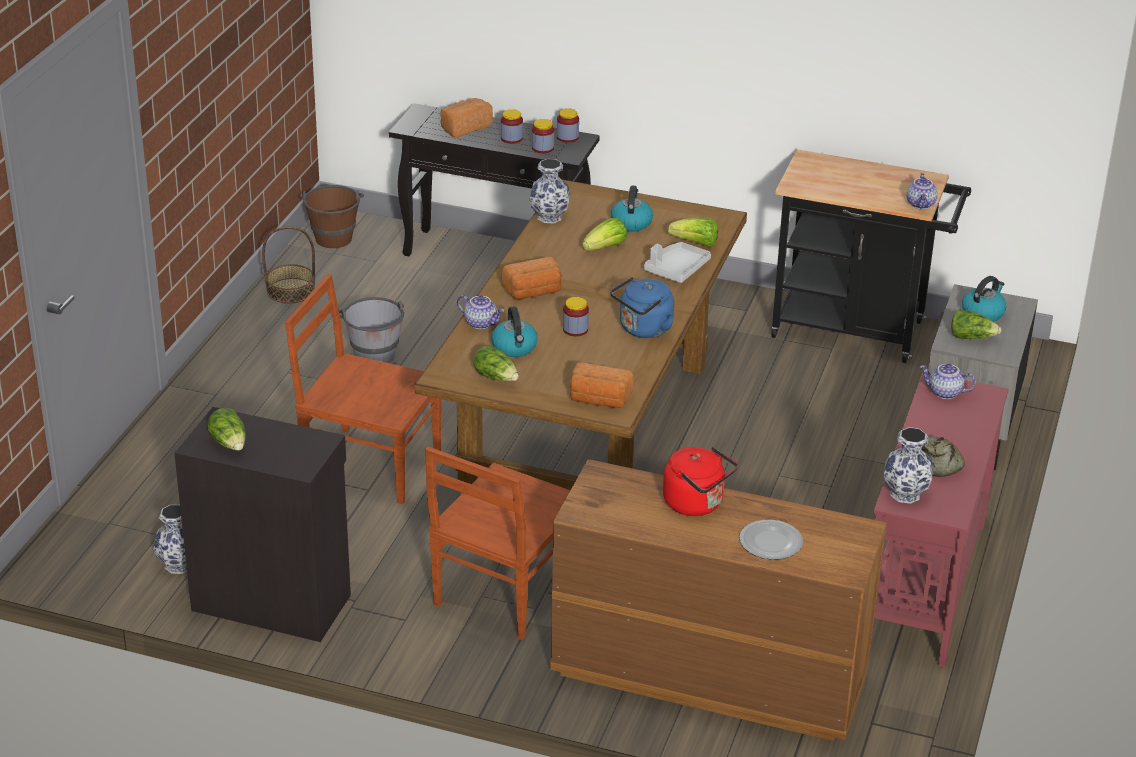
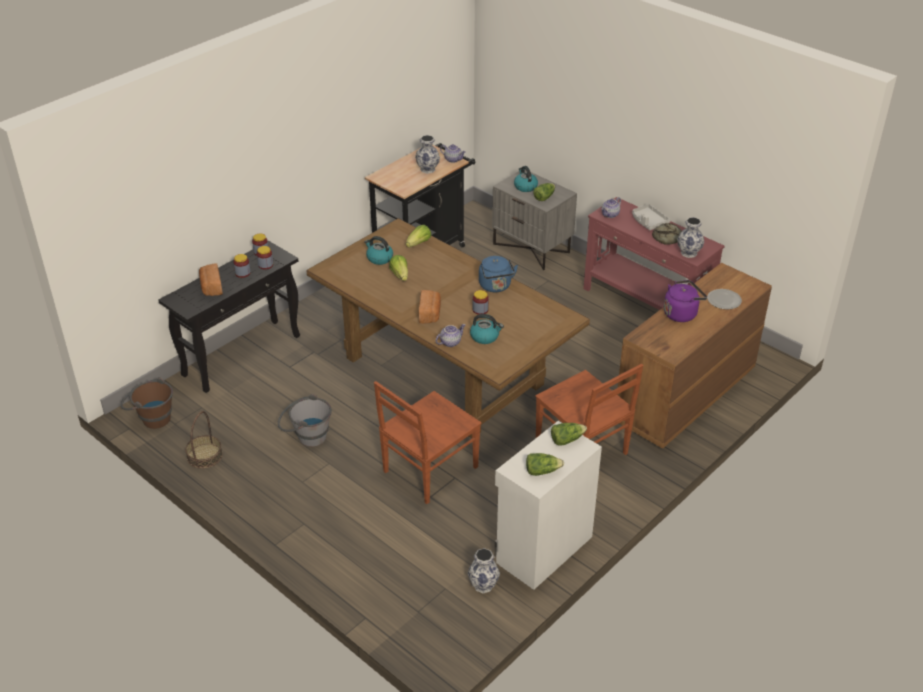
camera: 65 degrees left, 5 degrees up
(271, 601) = (542, 549): black cabinet -> white cabinet
(496, 377) = (512, 352): lettuce -> lettuce (566, 440)
(550, 217) = (349, 285): vase -> vase (428, 169)
(599, 400) = (557, 321): bread -> none
(676, 269) = (441, 258): grey tray -> grey tray (648, 222)
(697, 504) = (681, 313): red kettle -> purple kettle

